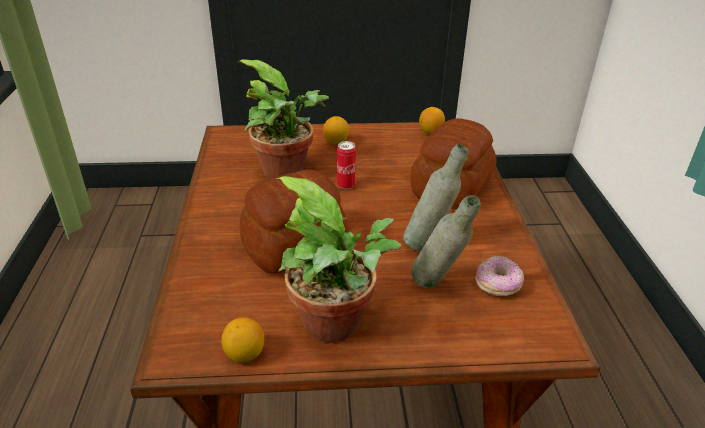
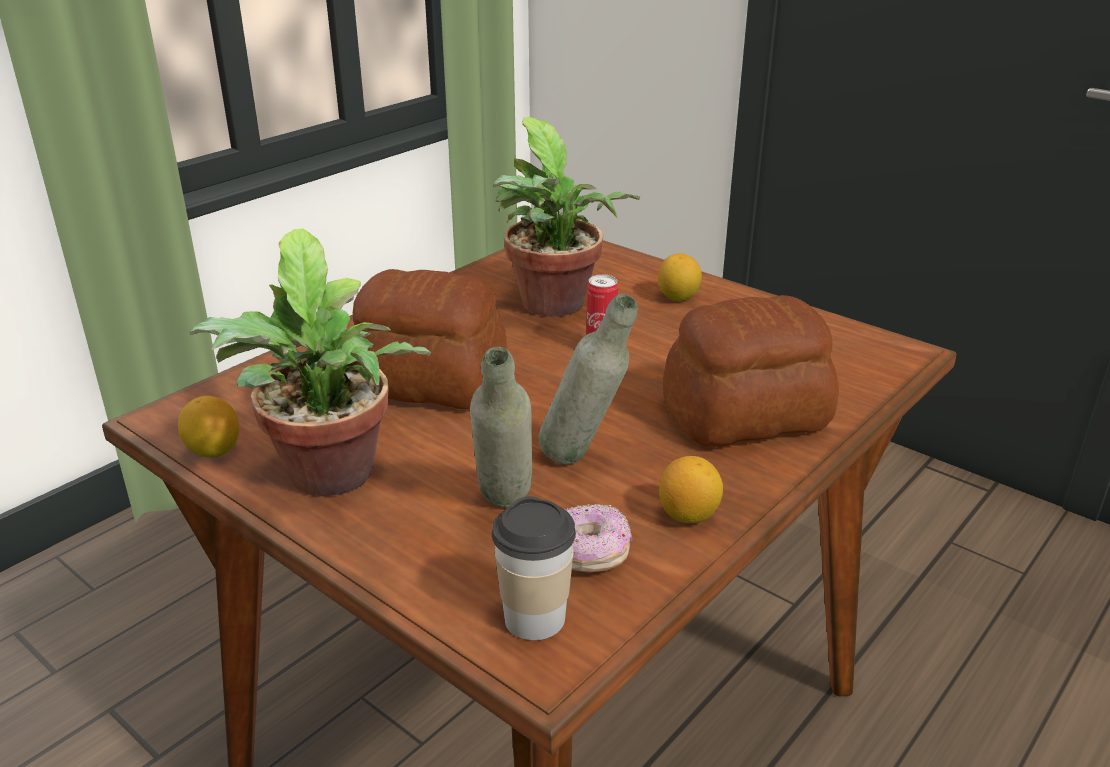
camera: 45 degrees right, 5 degrees down
(430, 132) = (845, 337): lemon -> lemon (688, 515)
(525, 326) = (534, 619): none -> cup

